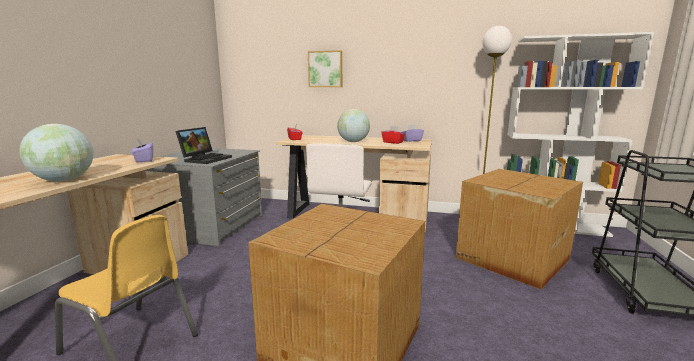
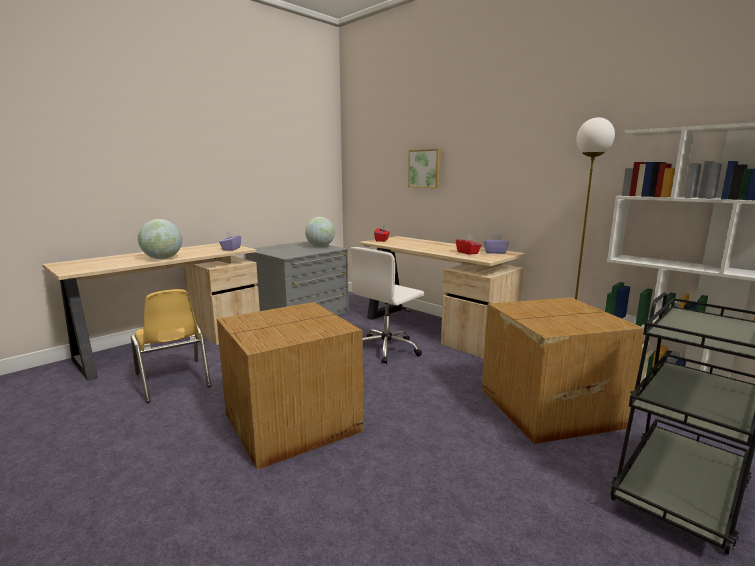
camera: 30 degrees right, 0 degrees up
(206, 159) = (291, 252): laptop -> none
(353, 142) = (428, 248): globe -> globe (320, 246)

